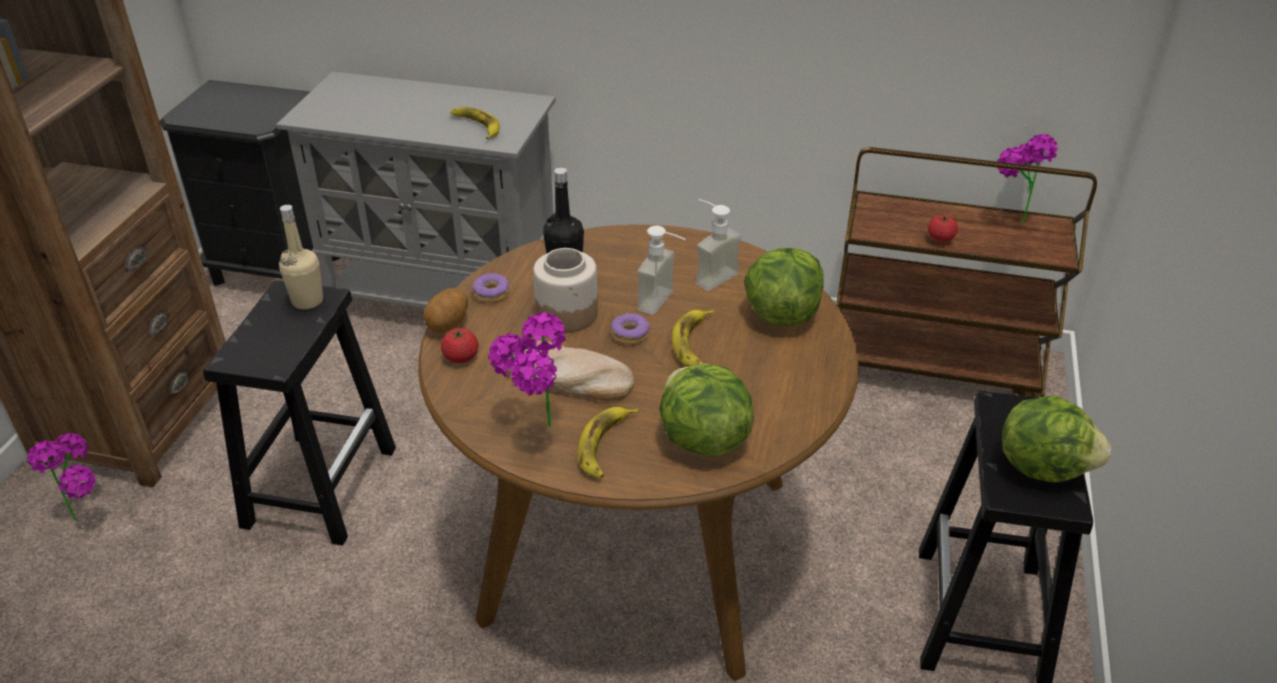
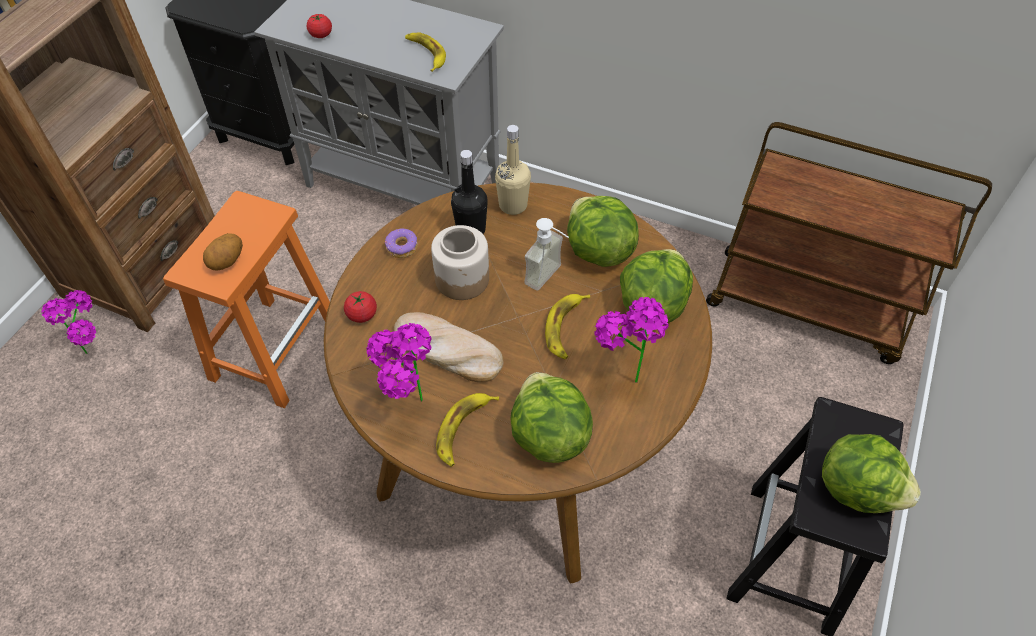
camera: 10 degrees right, 15 degrees up
(307, 301) = (258, 216): beige bottle -> beige bottle (513, 205)
(321, 485) = (276, 349): black stool -> orange stool
(448, 325) = (358, 278): potato -> potato (227, 262)
(630, 334) = (512, 310): donut -> none
(710, 275) = (598, 251): soap dispenser -> lettuce
(940, 238) = (831, 214): tomato -> tomato (321, 35)
(1010, 219) = (904, 199): potted plant -> potted plant (624, 373)

